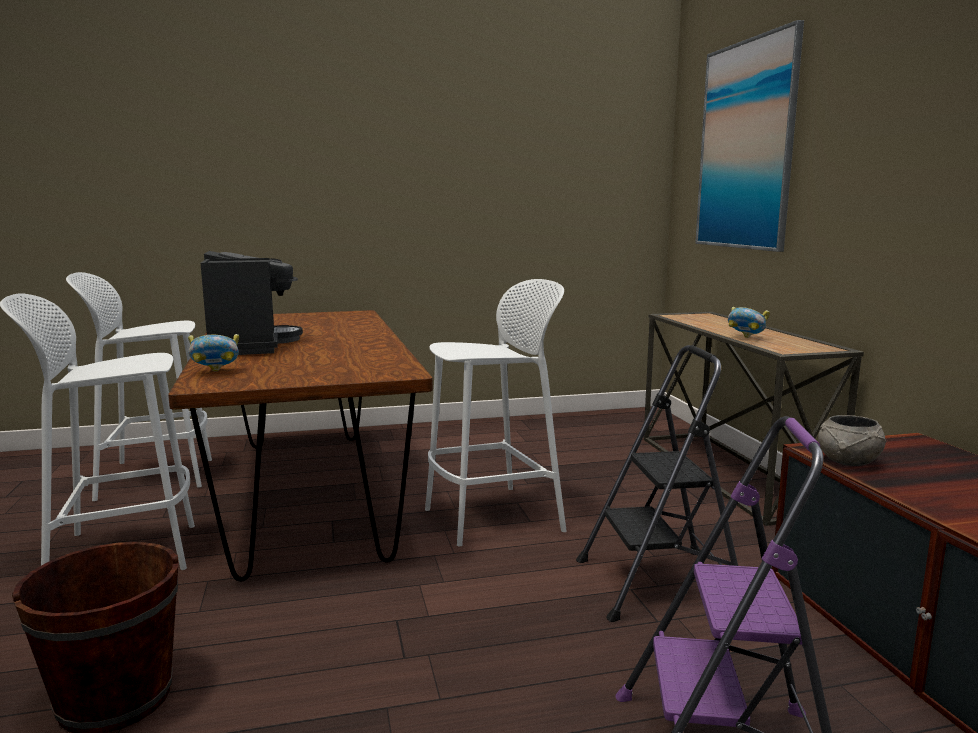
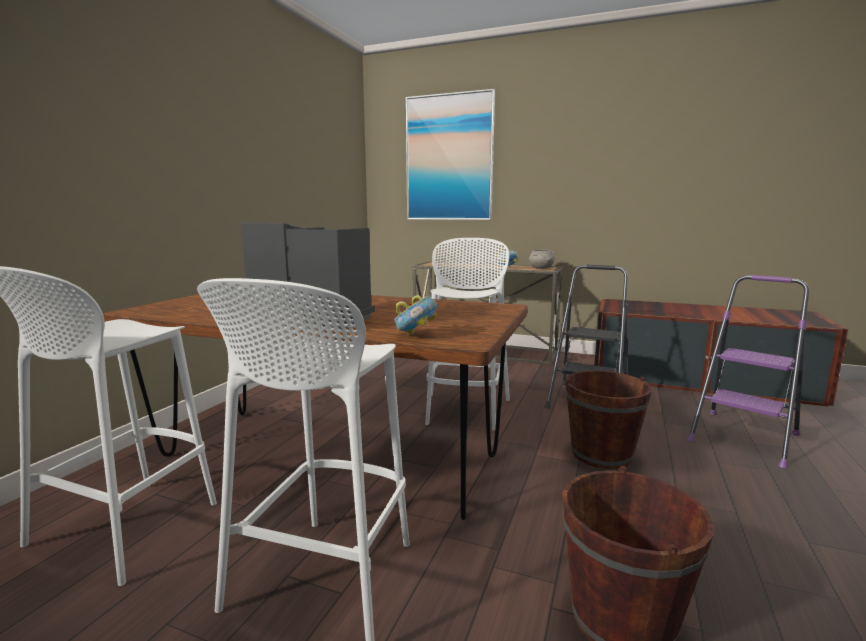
camera: 55 degrees left, 0 degrees up
(470, 627) = (601, 454): none -> brown bucket
(848, 462) = (631, 311): grey bowl -> grey bowl (541, 268)

